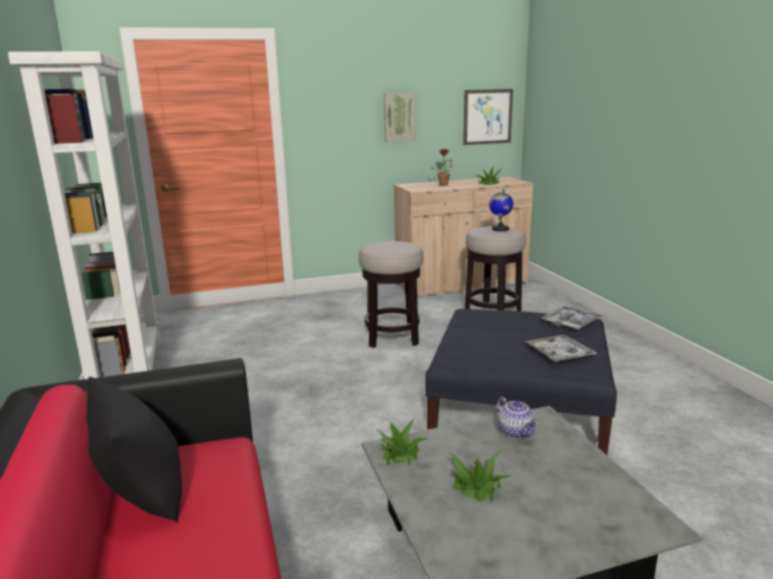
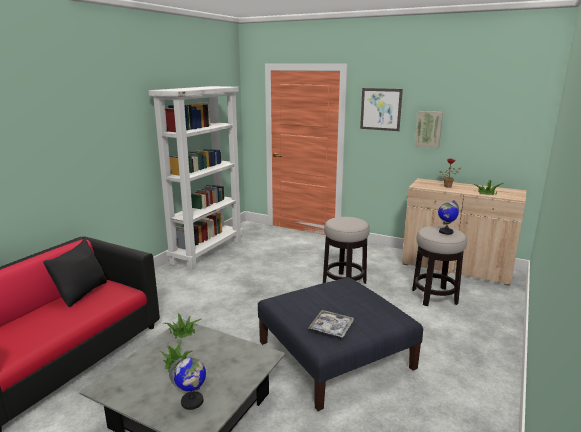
camera: 45 degrees right, 0 degrees up
(487, 117) = (511, 136): picture -> picture (380, 109)
(516, 432) = (241, 353): teapot -> none
(570, 323) = (385, 315): tray -> none
(589, 506) = (192, 402): none -> globe

